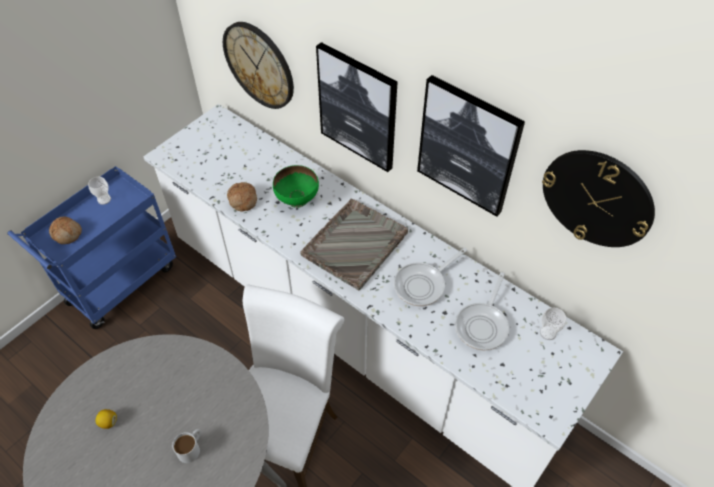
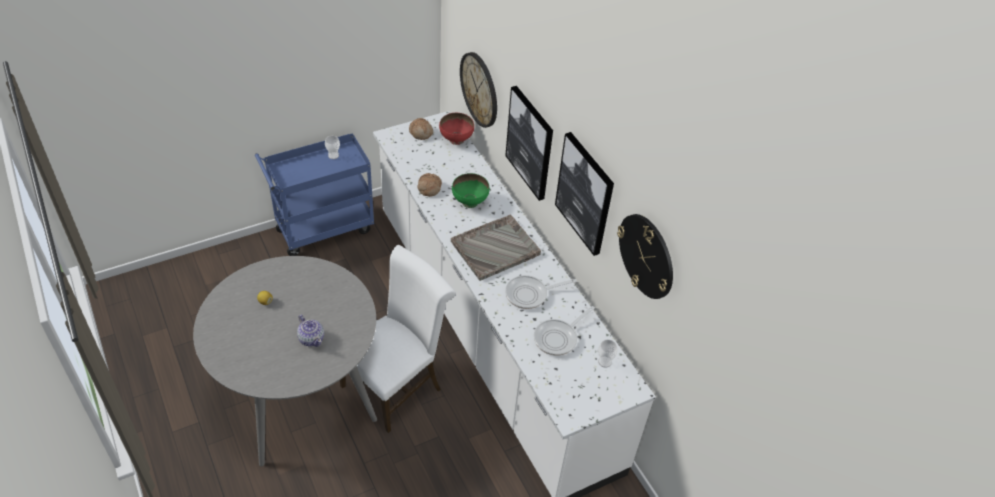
camera: 20 degrees right, 5 degrees down
(67, 233) = (296, 170): bread -> bread (421, 132)
(191, 447) = (311, 338): white mug -> teapot
(243, 133) = (456, 139): none -> red bowl

